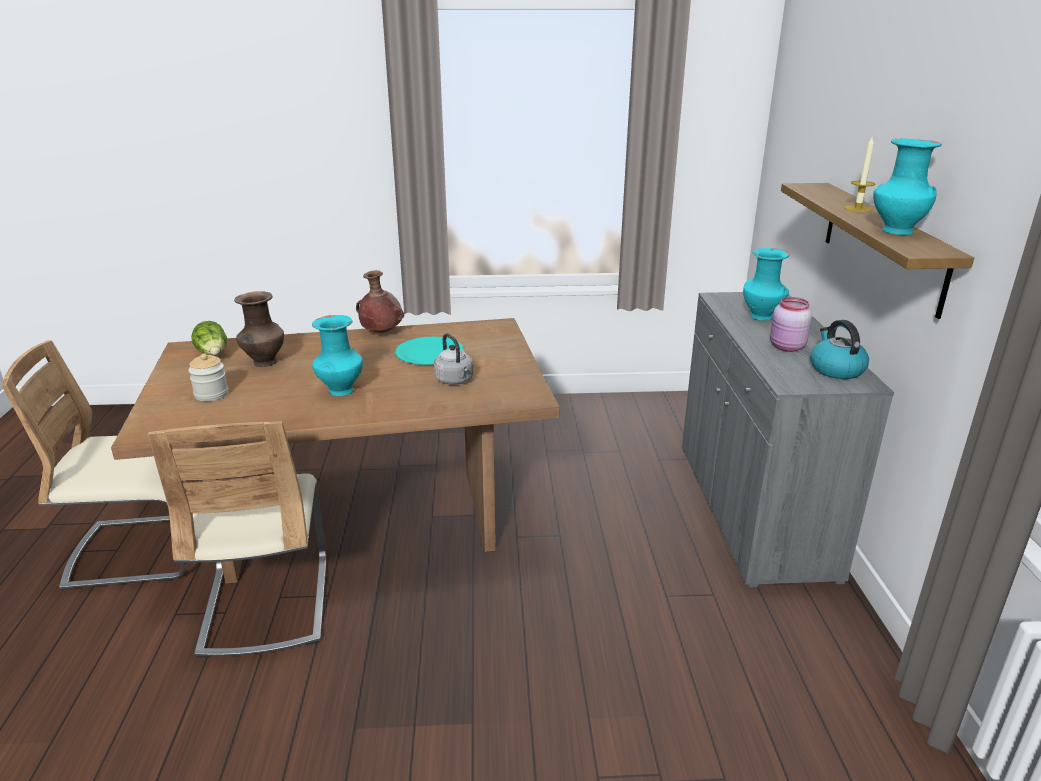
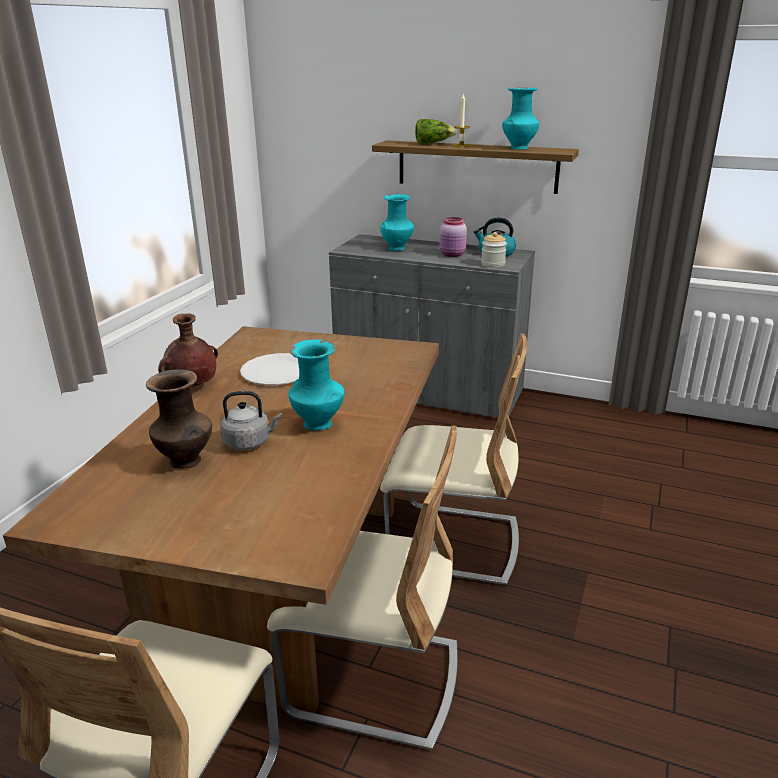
camera: 65 degrees left, 0 degrees up
(211, 394) = (241, 504): jar -> jar (493, 264)
(213, 354) = (108, 496): lettuce -> lettuce (433, 143)
(429, 353) = (277, 372): turquoise plate -> white plate
(455, 381) = (352, 370): grey kettle -> grey kettle (249, 442)
(467, 604) = (453, 543): none -> beige chair

